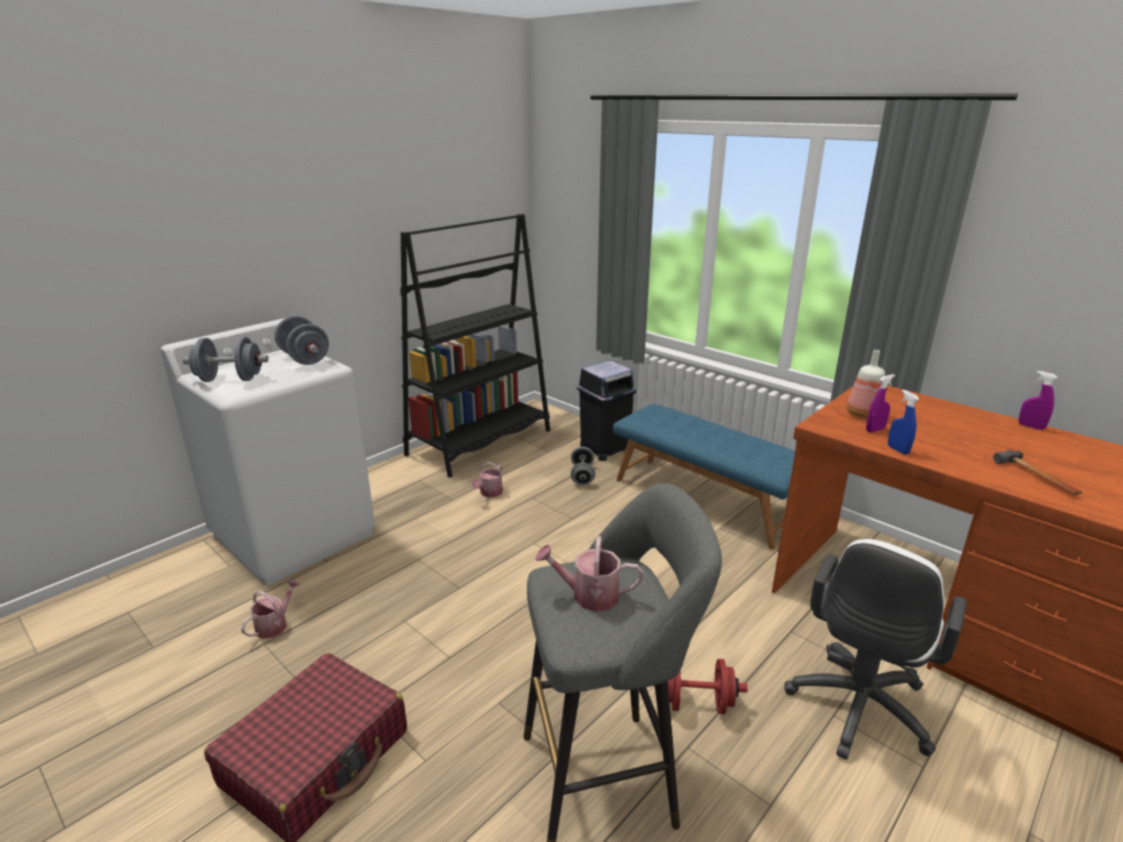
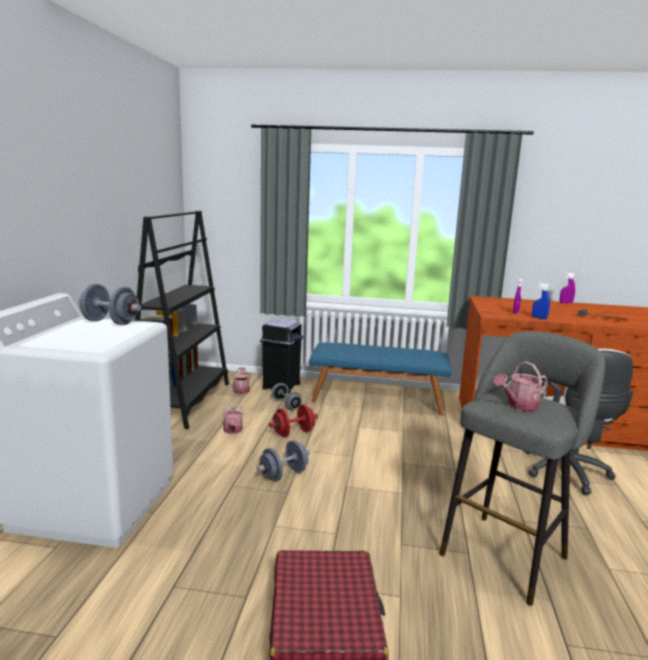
camera: 35 degrees left, 10 degrees down
(230, 379) = (69, 342): grey dumbbell -> grey dumbbell (283, 475)
(275, 624) = (165, 569): watering can -> watering can (241, 390)
(696, 703) = (500, 498): red dumbbell -> red dumbbell (293, 433)
(862, 414) = (498, 308): bottle -> none

